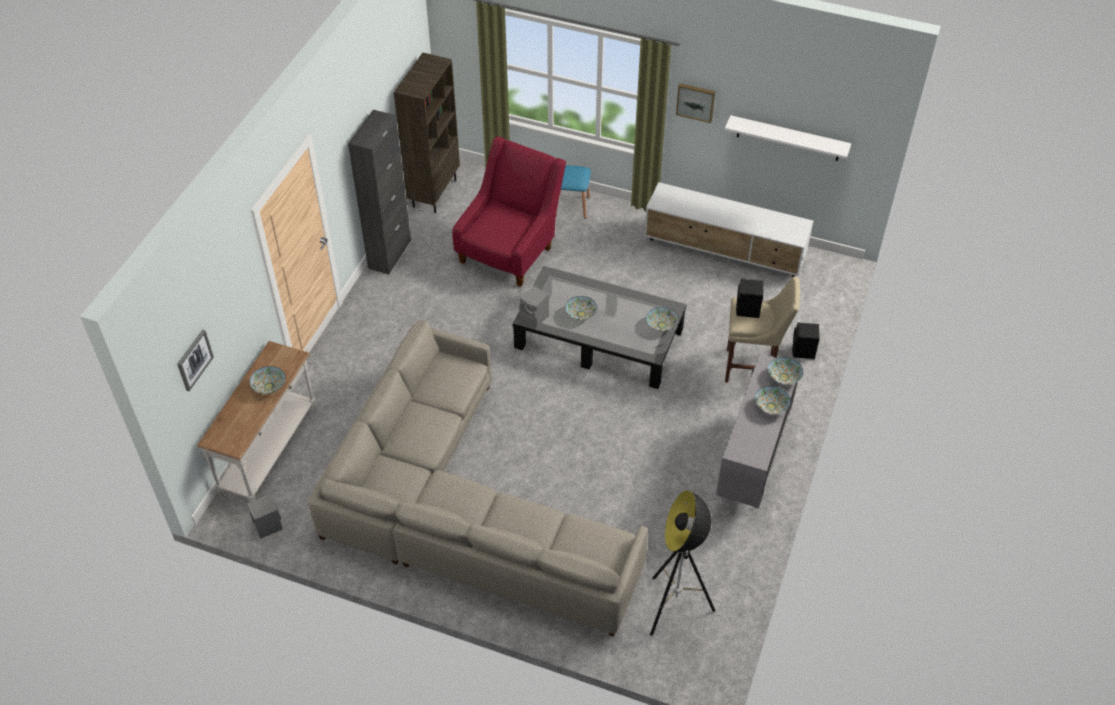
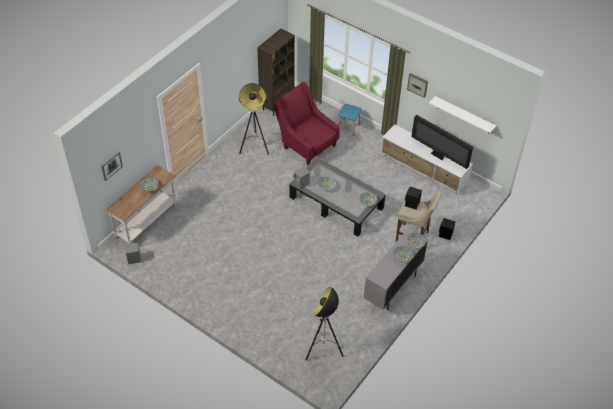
camera: 15 degrees right, 0 degrees up
(389, 254) = (241, 133): black cabinet -> none
(421, 273) = (255, 147): none -> floor lamp
(462, 509) = (233, 274): grey sofa -> none
(510, 250) = (306, 144): red armchair -> red armchair turned 90 degrees counterclockwise
(752, 220) = (438, 156): none -> television

